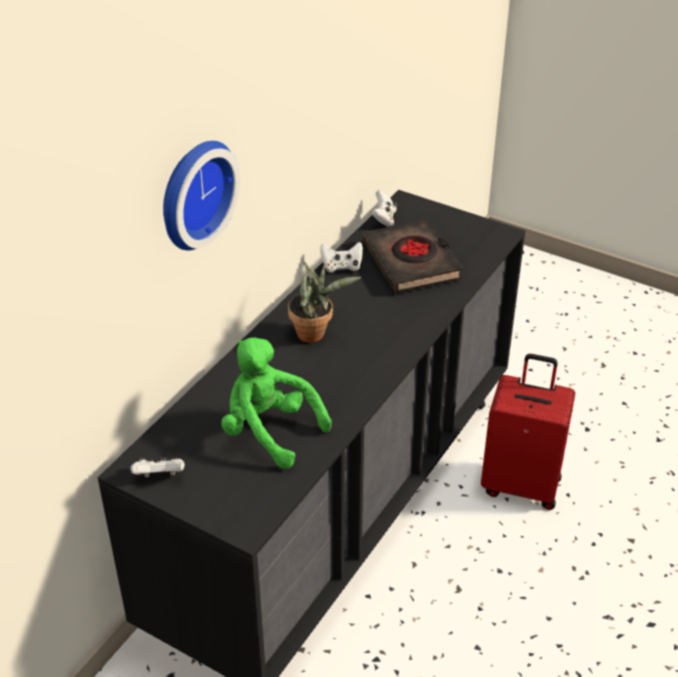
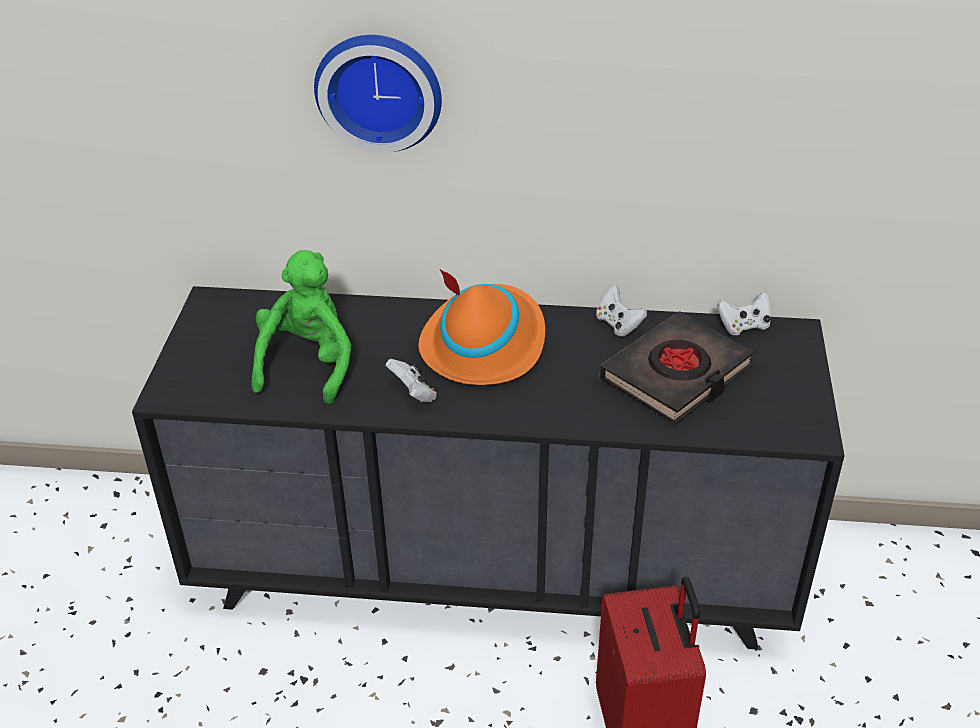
camera: 65 degrees right, 0 degrees up
(160, 477) = (209, 320): white game controller -> white game controller (413, 394)
(315, 333) = (484, 343): potted plant -> orange hat

